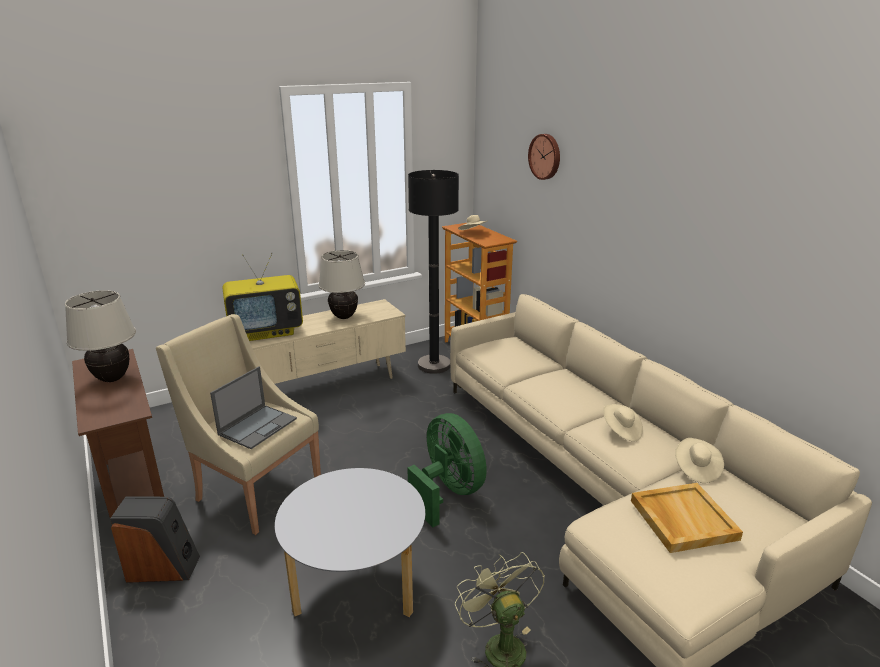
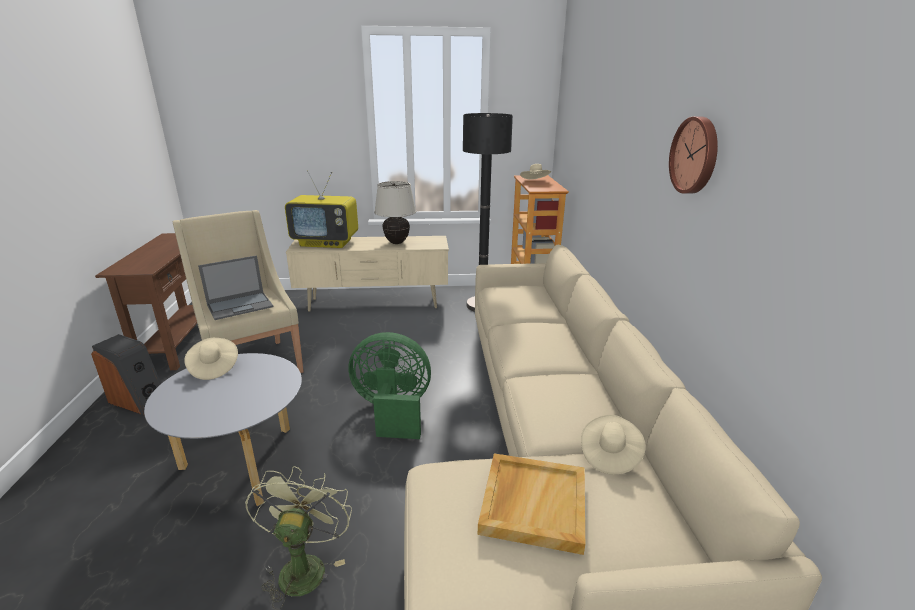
camera: 25 degrees right, 0 degrees up
(112, 378) = (166, 247): beige table lamp -> none
(447, 493) = (392, 411): green fan -> green fan turned 75 degrees counterclockwise
(545, 156) = (594, 97): wall clock -> wall clock (695, 155)
(621, 431) = (558, 391): beige hat -> beige hat (213, 367)

